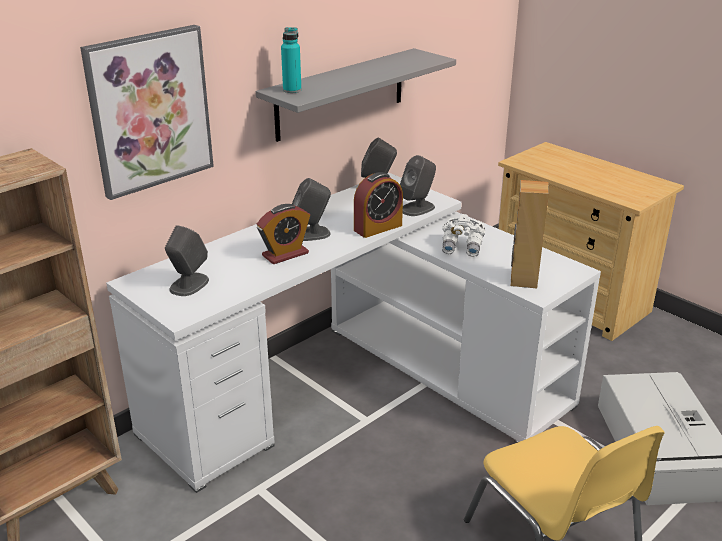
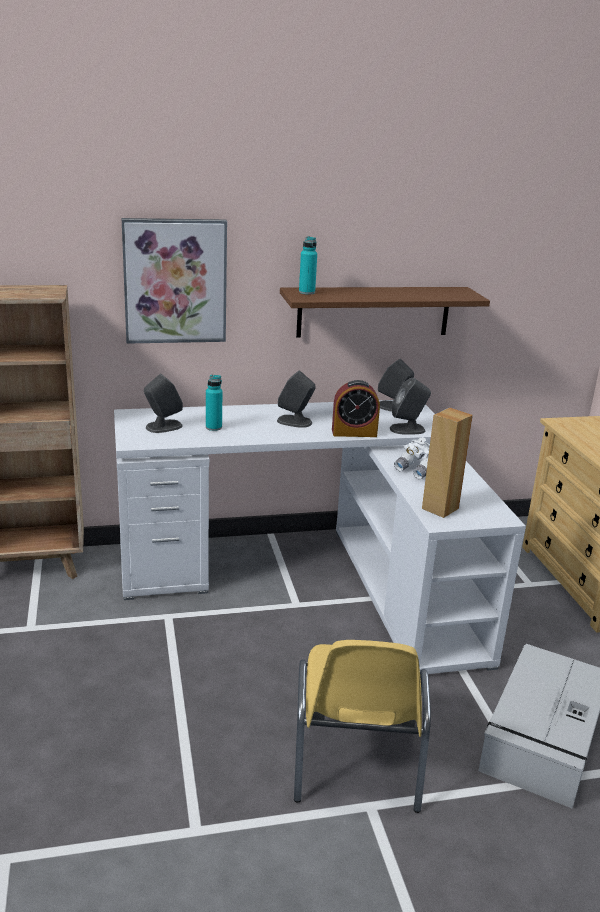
camera: 30 degrees right, 5 degrees down
(241, 267) = (213, 427): none -> turquoise bottle
(285, 254) = (256, 429): alarm clock -> none
(341, 94) = (374, 311): grey shelf -> brown shelf

